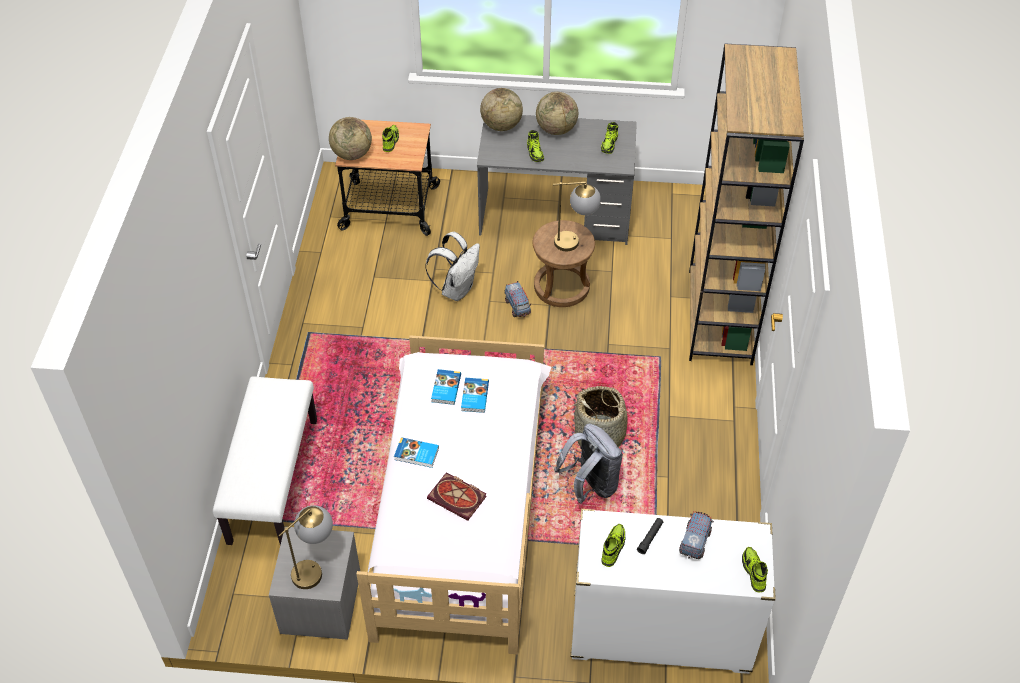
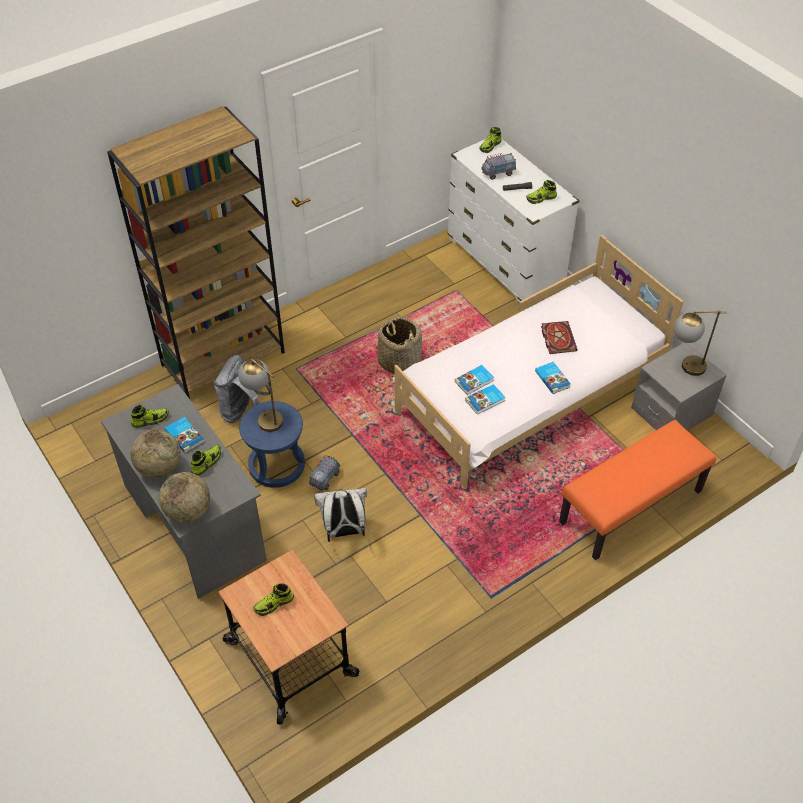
camera: 130 degrees left, 0 degrees up
(272, 480) = (631, 508): white bench -> orange bench
(352, 154) = (321, 622): globe -> none
(561, 287) = (277, 465): brown stool -> blue stool
(573, 154) = (185, 436): none -> book
(590, 486) = (443, 342): grey backpack -> grey backpack (243, 412)

